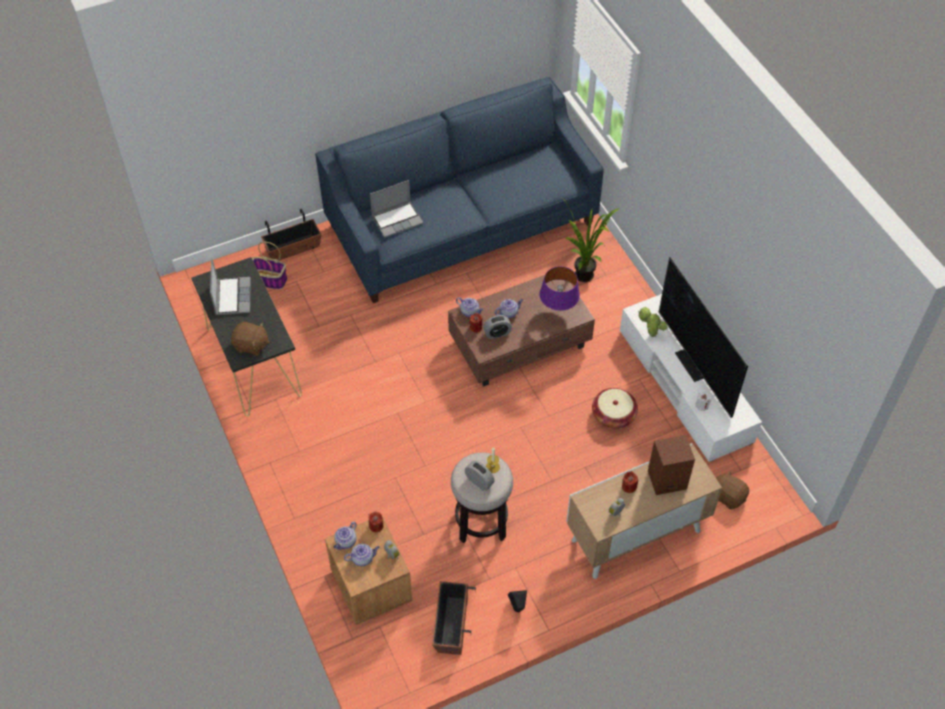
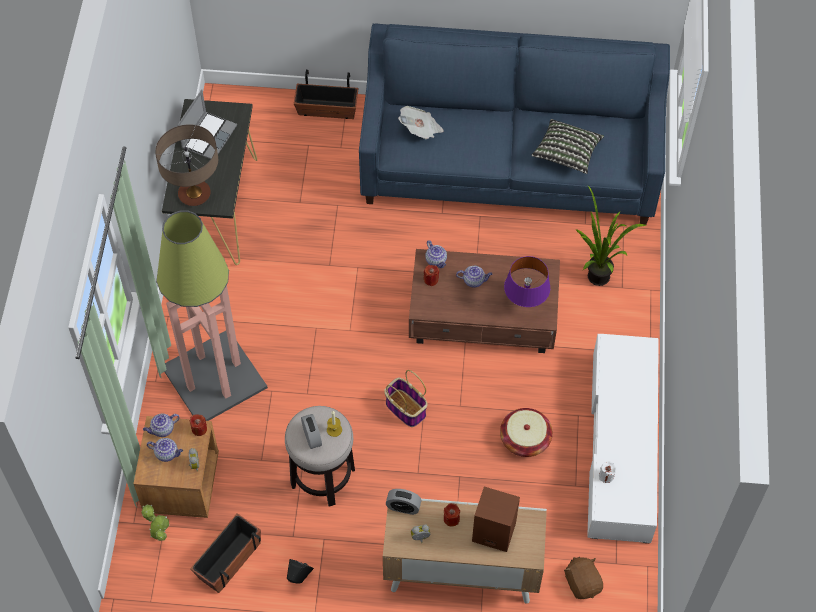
camera: 30 degrees right, 5 degrees up
(251, 345) = (194, 194): brown plush toy -> table lamp
(268, 280) = (283, 131): basket -> basket (405, 408)
(339, 491) = (212, 377): none -> floor lamp
(397, 219) = (420, 130): laptop -> newspaper
(497, 333) = (447, 296): alarm clock -> alarm clock (403, 507)
(519, 188) = (566, 153): none -> pillow
(650, 334) = (606, 375): potted plant -> potted plant (159, 534)
(694, 364) = (630, 429): television -> none

